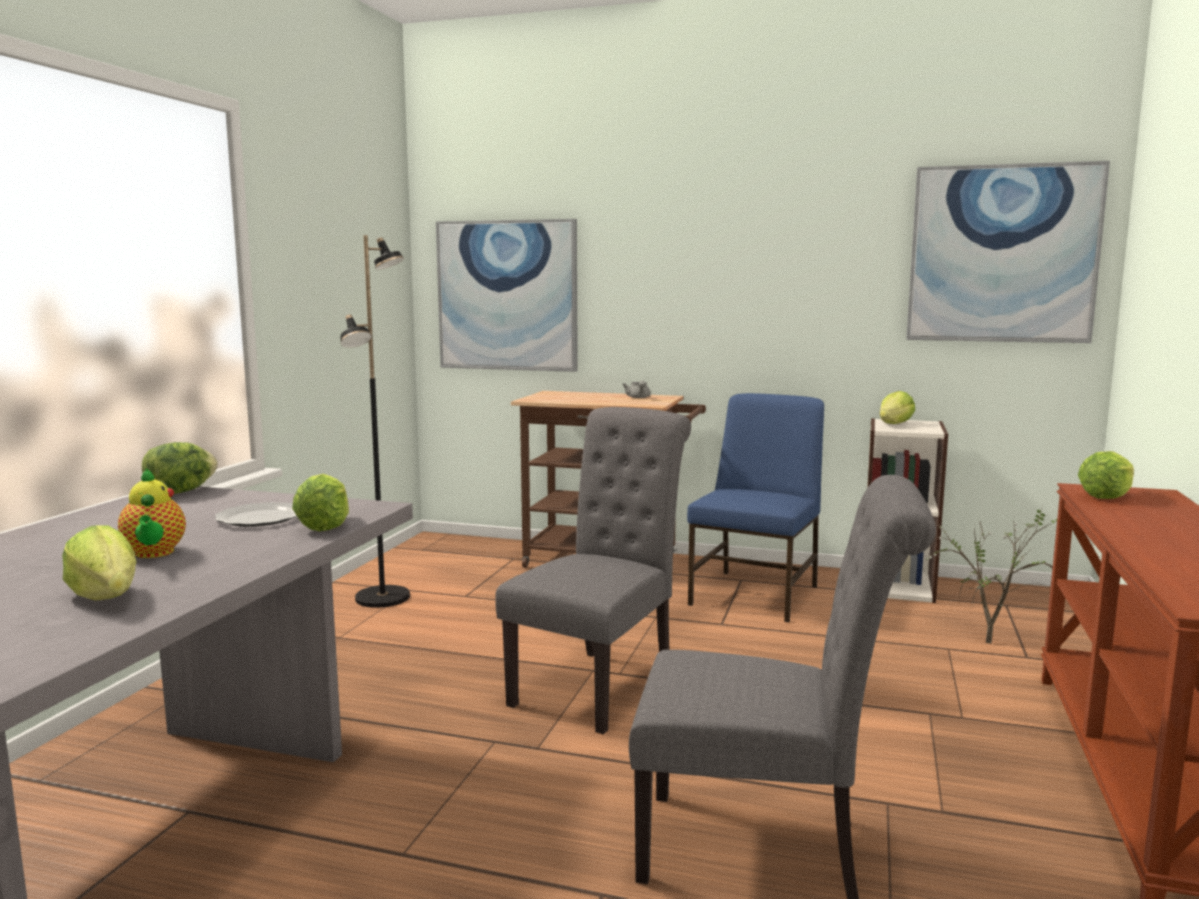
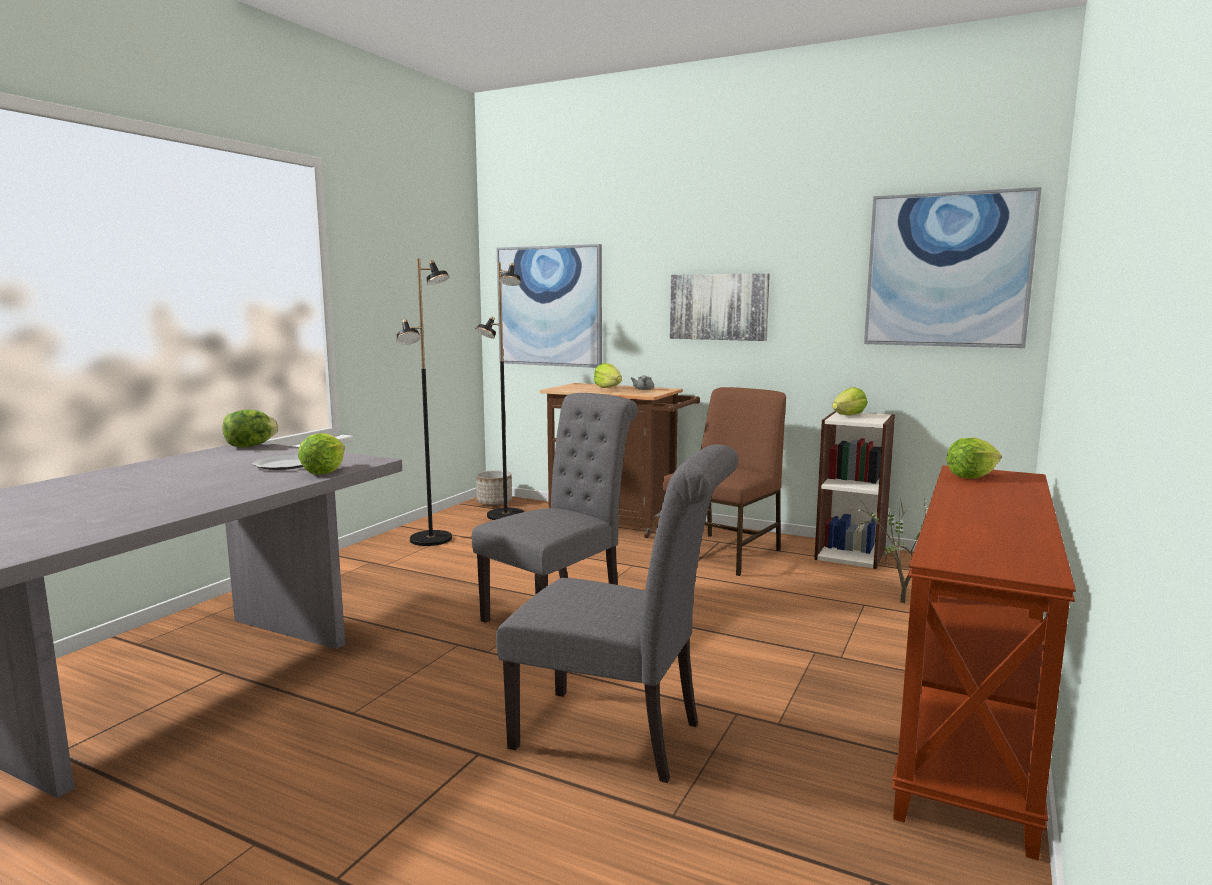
camera: 10 degrees right, 0 degrees up
(106, 597) = (139, 508): lettuce -> lettuce (608, 387)
(154, 554) = (194, 484): teapot -> none
(439, 544) = (494, 503): none -> planter
(462, 560) = (505, 516): none -> black floor lamp
(728, 296) = (719, 307): none -> picture
(756, 594) = (725, 553): blue chair -> brown chair

